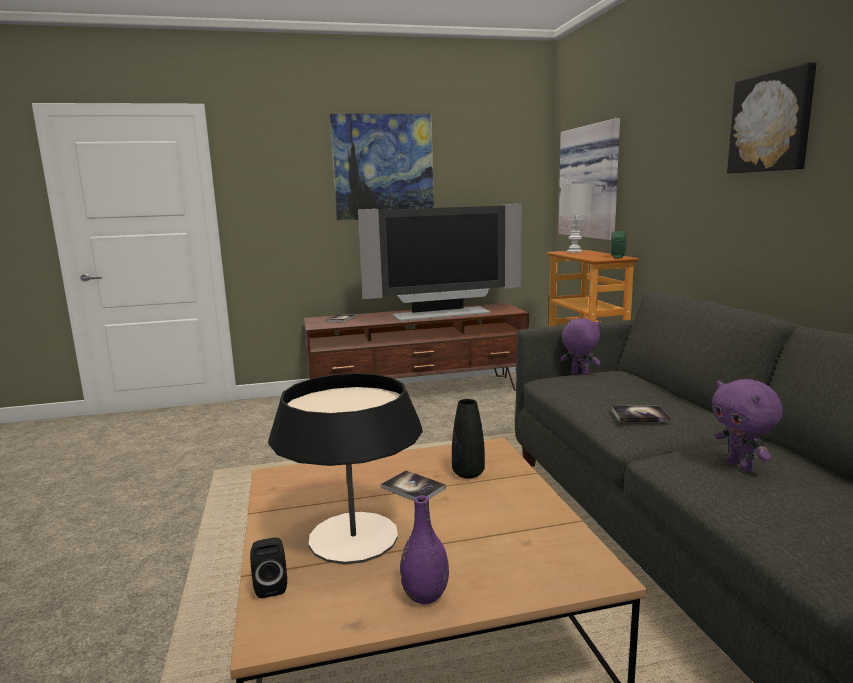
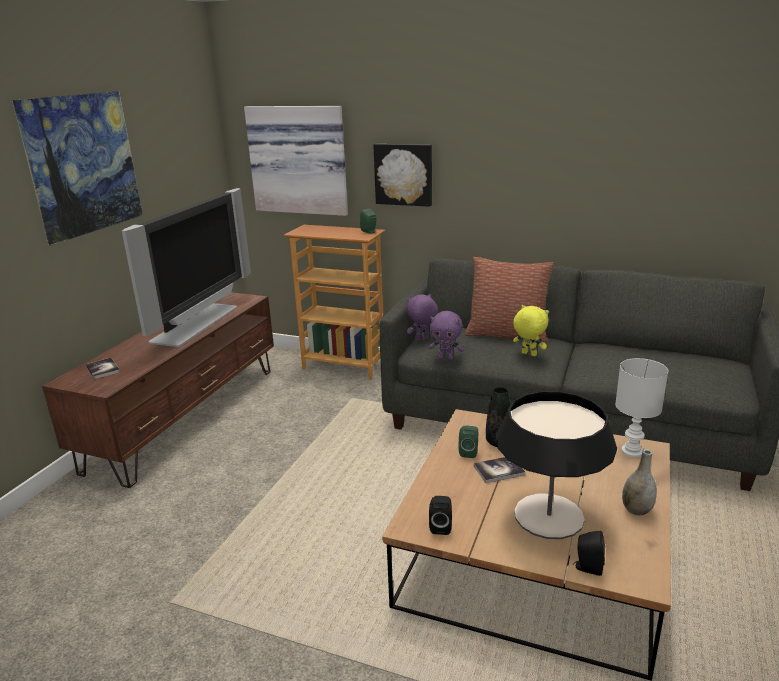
camera: 55 degrees left, 10 degrees up
(285, 488) = (441, 526): none -> black speaker
(425, 596) = (636, 510): purple vase -> grey vase
(429, 465) = (469, 452): none -> green speaker
(575, 251) = (308, 229): white table lamp -> white table lamp (632, 451)
(640, 415) = (528, 354): book -> yellow plush toy
(670, 396) = (507, 334): none -> pillow
(740, 466) = (619, 362): purple plush toy -> purple plush toy (446, 359)
(772, 123) = (517, 132): picture -> picture (404, 174)

